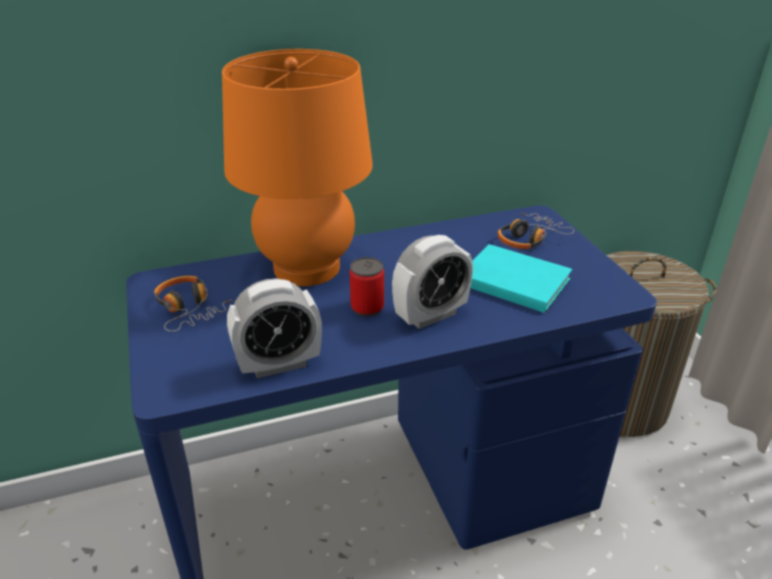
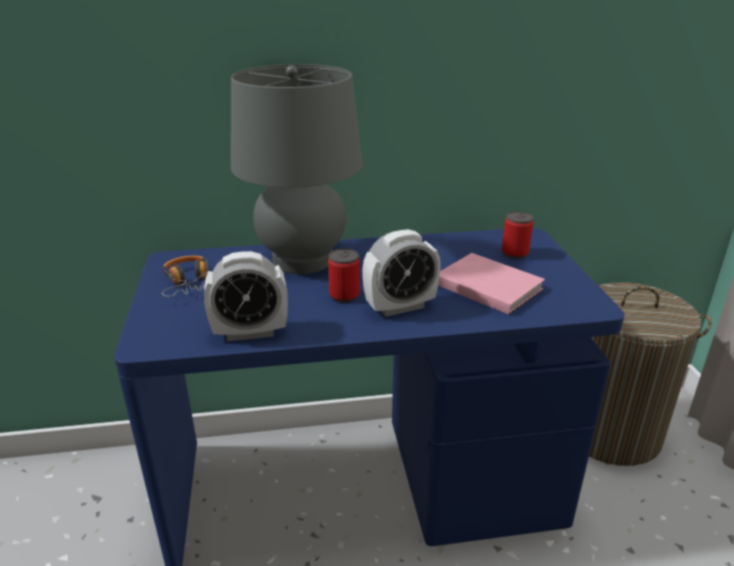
camera: 10 degrees right, 5 degrees down
(307, 268) = (302, 260): orange table lamp -> grey table lamp
(512, 280) = (487, 285): turquoise book -> pink book
(529, 239) = (515, 253): headphones -> can

